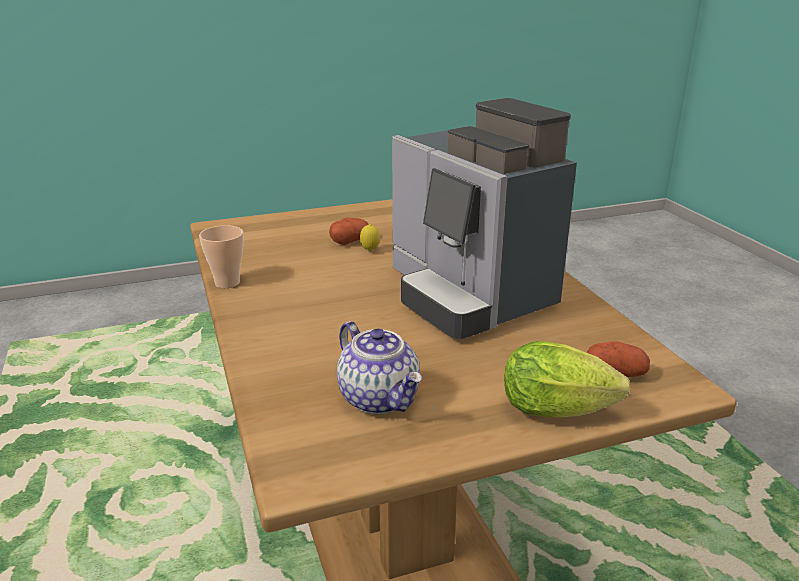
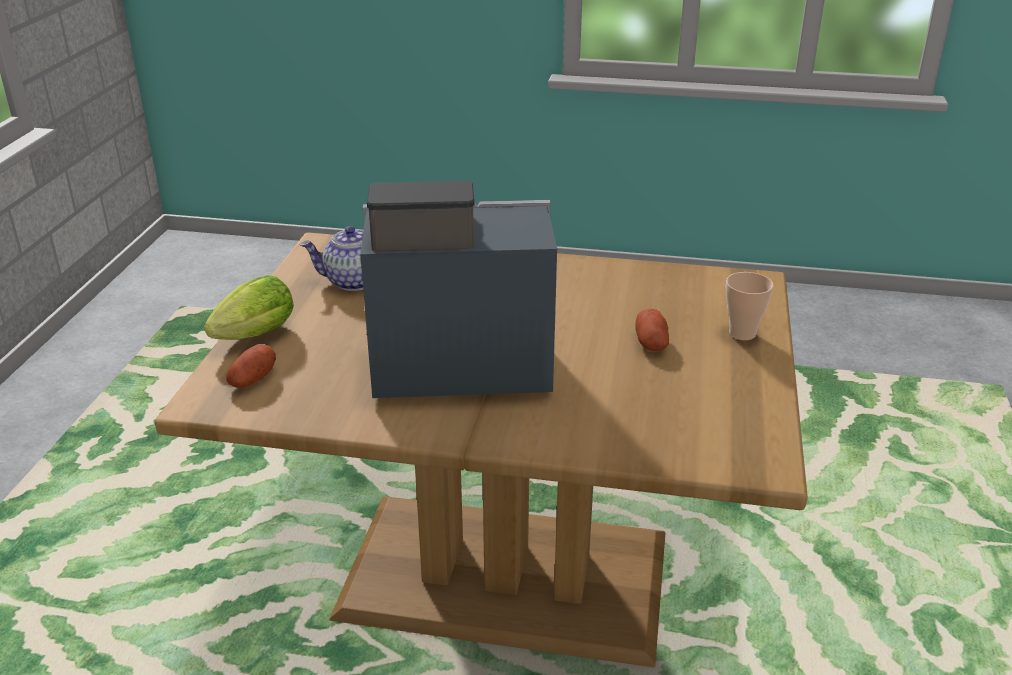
camera: 120 degrees right, 5 degrees up
(227, 283) = (599, 264): cup -> cup (742, 333)
(370, 251) = (613, 346): lemon -> none

